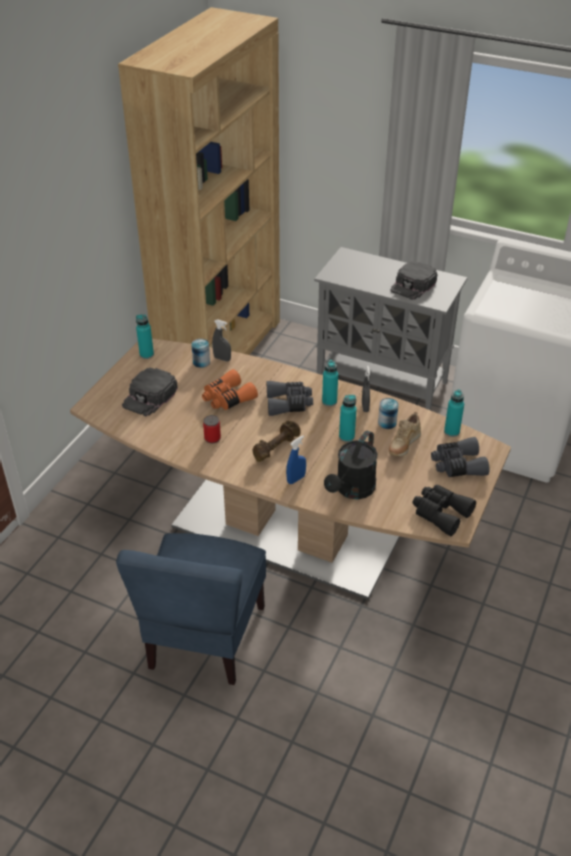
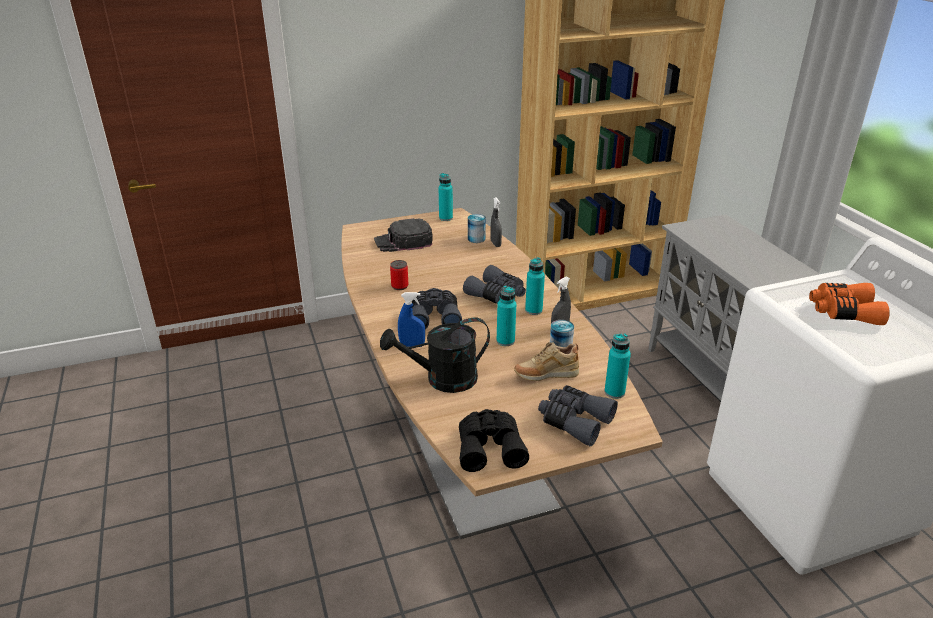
camera: 45 degrees right, 10 degrees down
(205, 637) = (304, 469): blue chair -> none
(227, 398) = (455, 268): orange binoculars -> orange binoculars (843, 312)
(276, 447) = (435, 316): brown dumbbell -> grey binoculars
(413, 285) = (758, 266): black cap -> none

